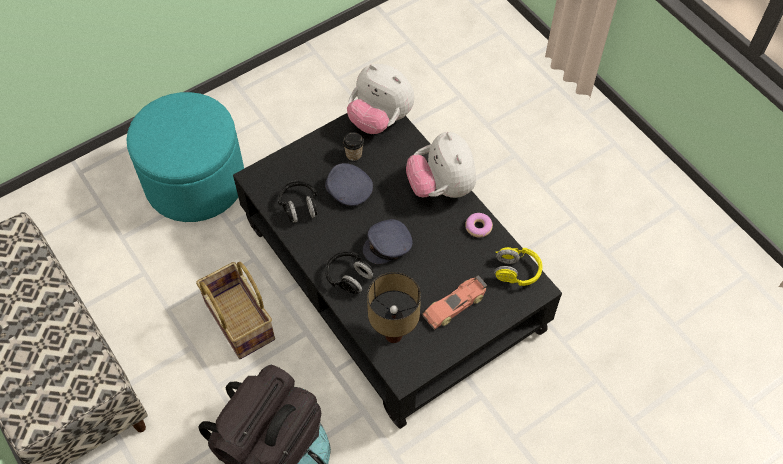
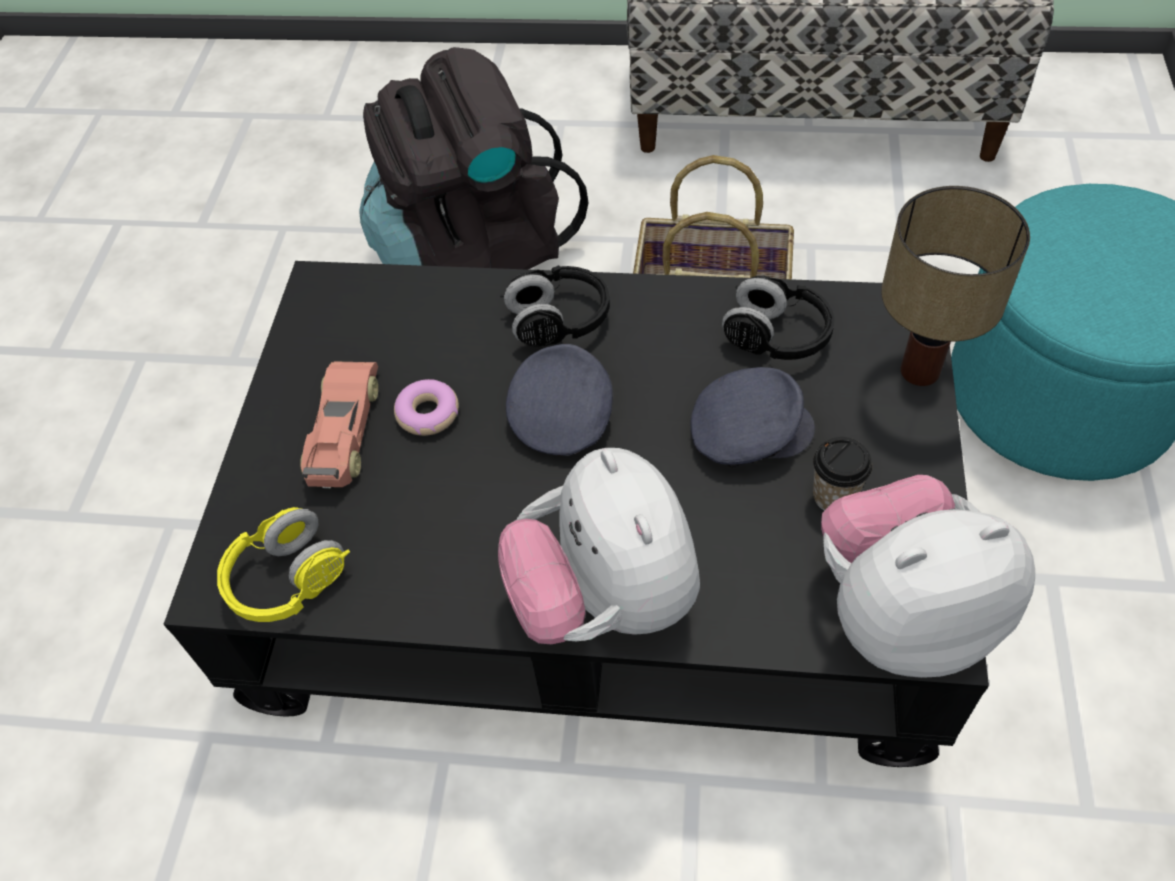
camera: 135 degrees right, 5 degrees down
(392, 334) = (396, 314): table lamp -> table lamp (922, 370)
(441, 187) = (605, 598): plush toy -> plush toy turned 135 degrees counterclockwise
(478, 227) = (445, 592): donut -> donut (428, 414)

